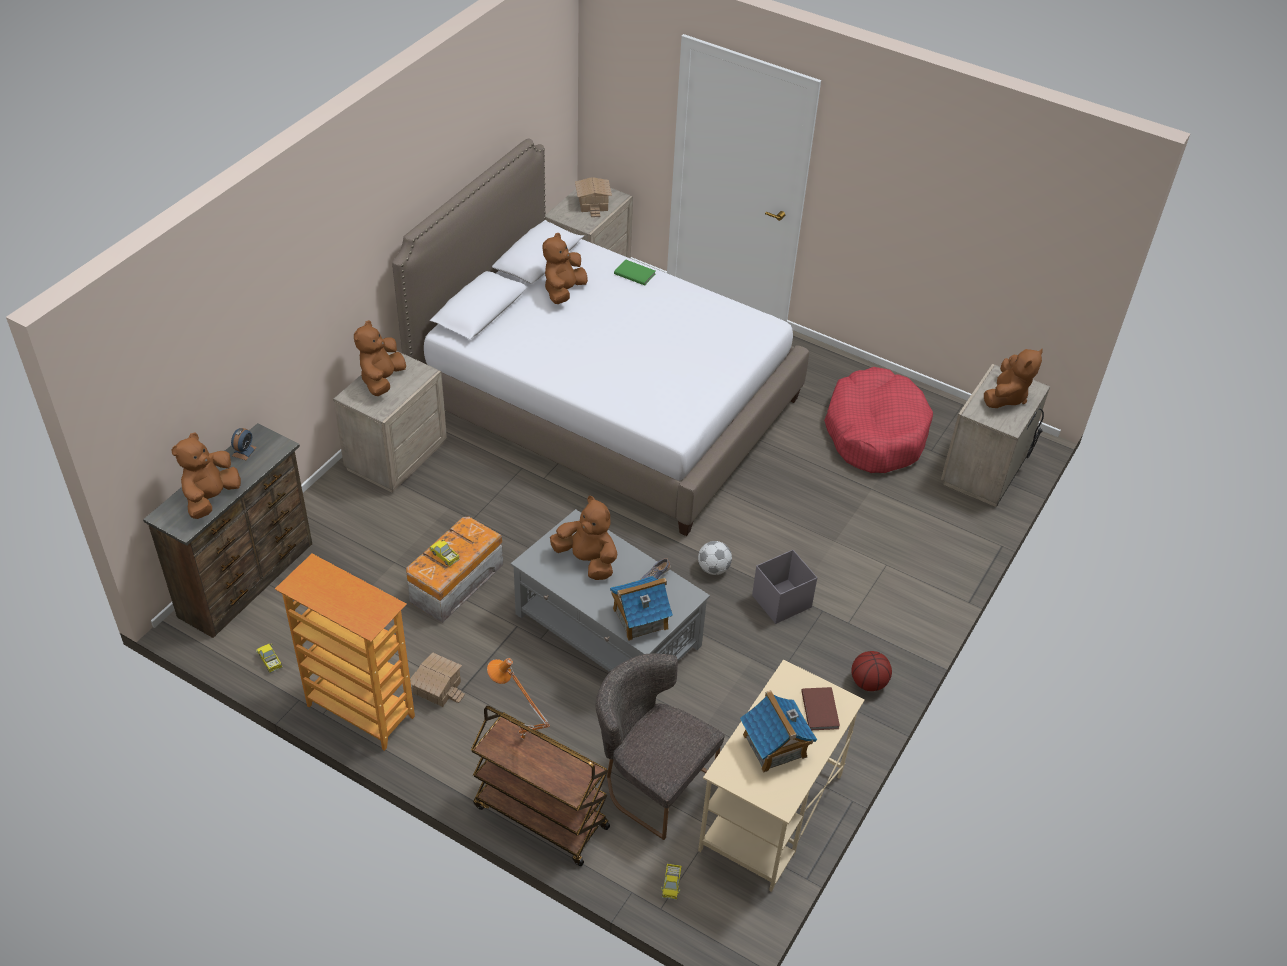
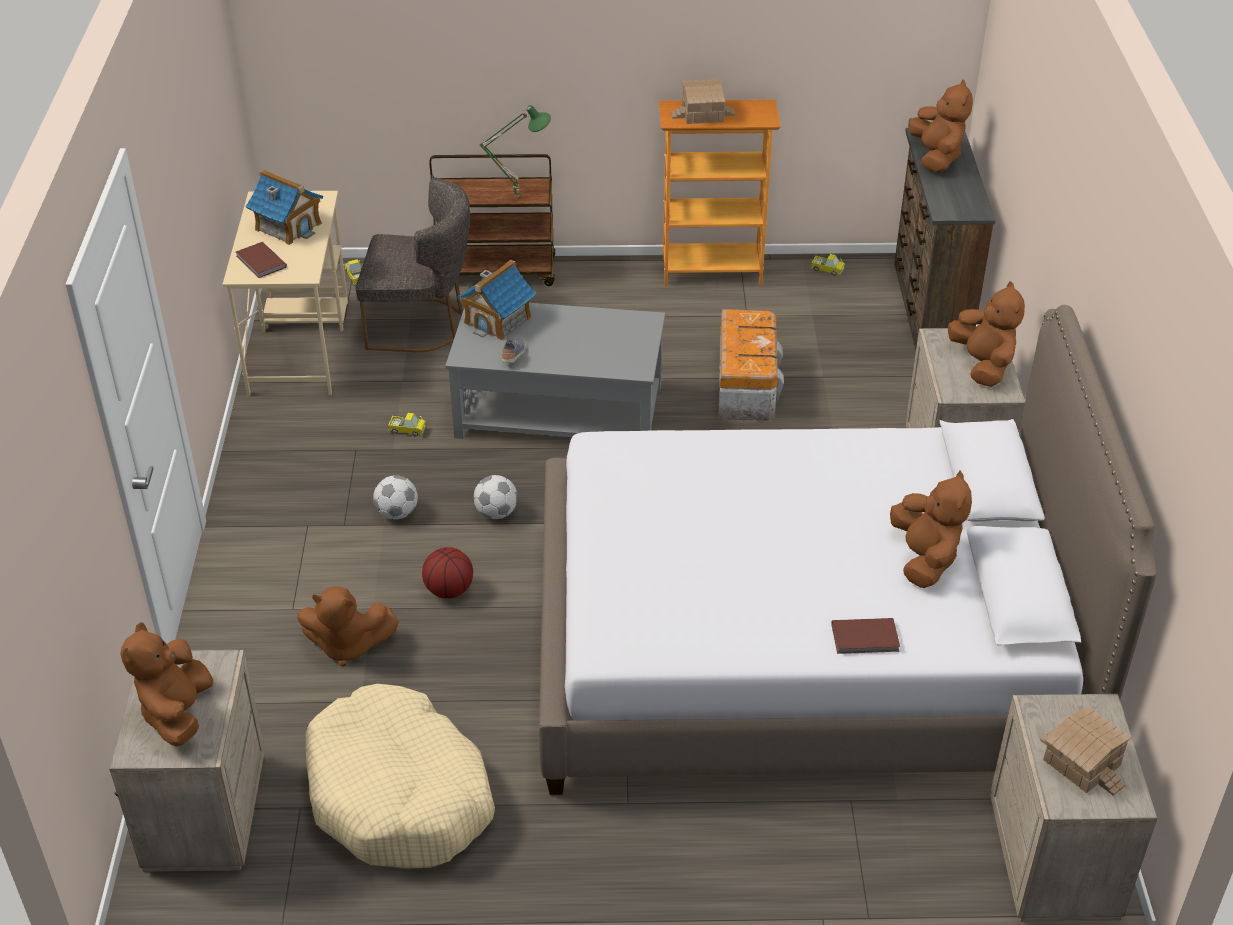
camera: 150 degrees right, 5 degrees down
(244, 451) = (967, 196): alarm clock -> none
(437, 687) = (668, 310): toy house -> toy house (703, 114)
(444, 556) = (750, 334): toy truck -> toy truck (407, 430)
(520, 740) = (517, 195): orange table lamp -> green table lamp
(587, 560) = (593, 343): brown plush toy -> brown plush toy (347, 646)
(634, 273) = (866, 639): green book -> brown book
(780, 602) = (397, 513): grey storage box -> football
(868, 682) = (256, 479): basketball -> basketball (449, 591)
(875, 432) = (399, 795): red dog bed -> beige dog bed

